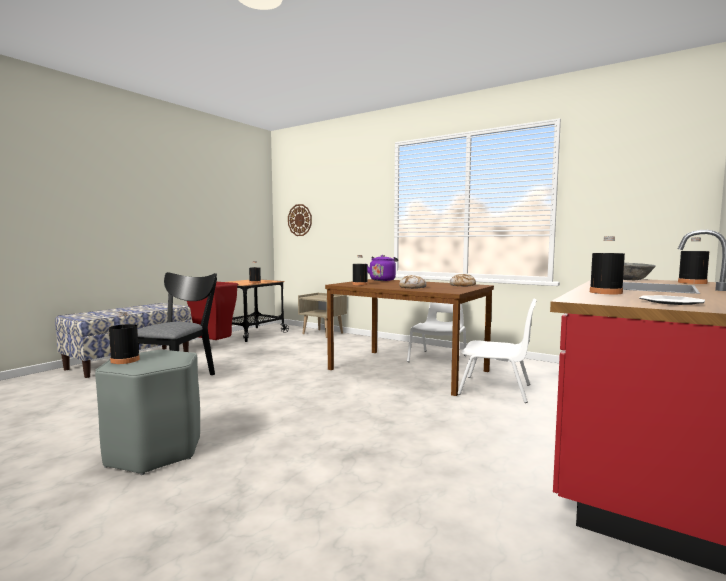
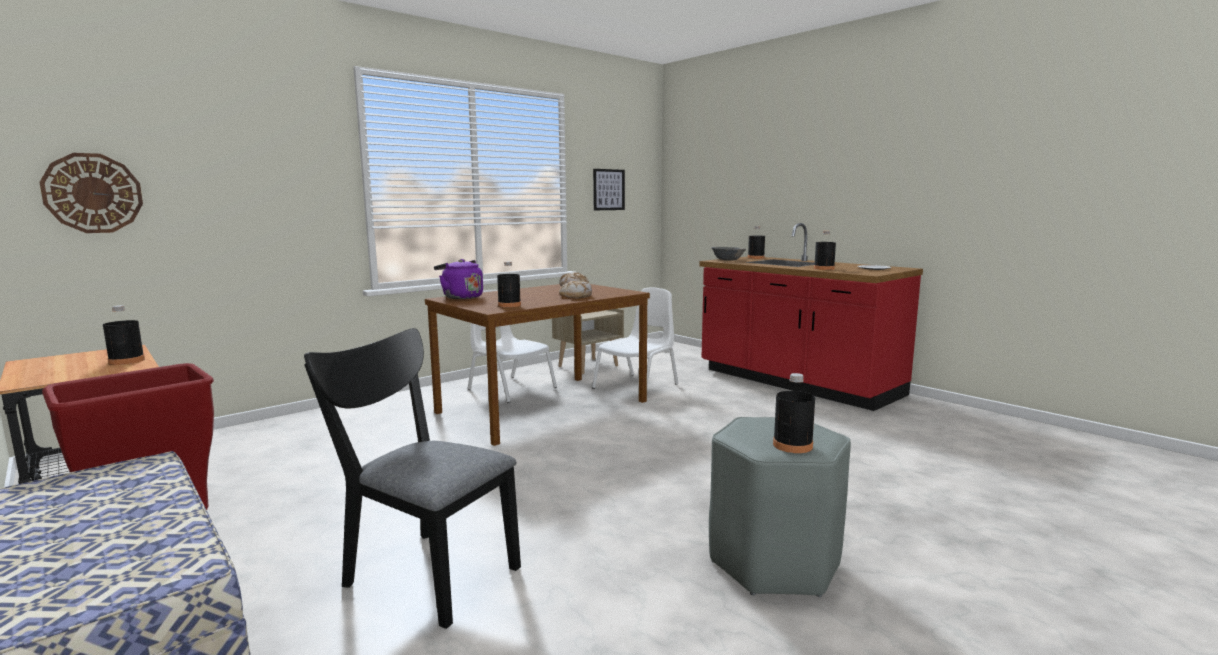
camera: 75 degrees left, 5 degrees up
(323, 333) = (247, 432): beige nightstand -> beige nightstand (588, 366)
(618, 202) = (608, 189): none -> picture

